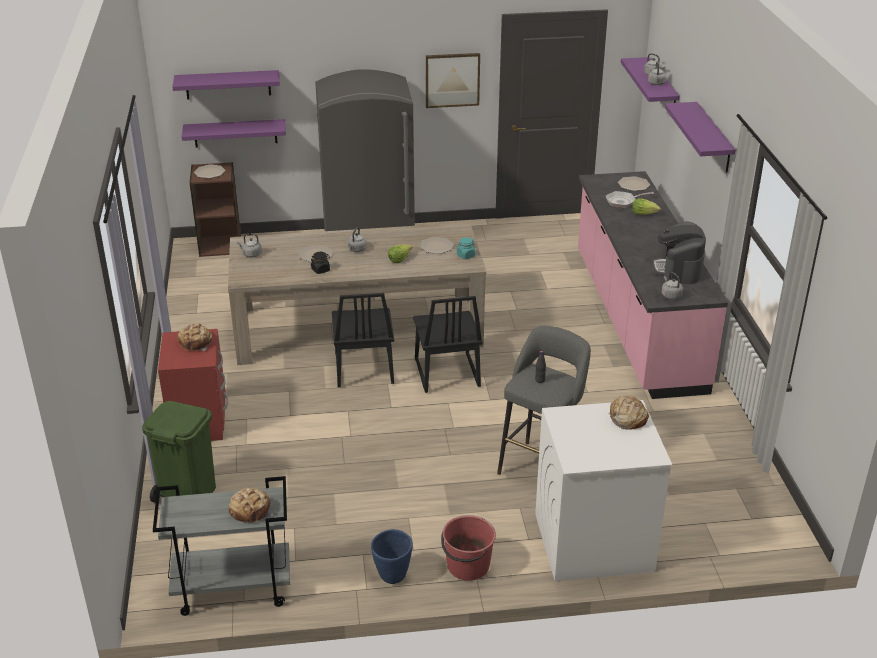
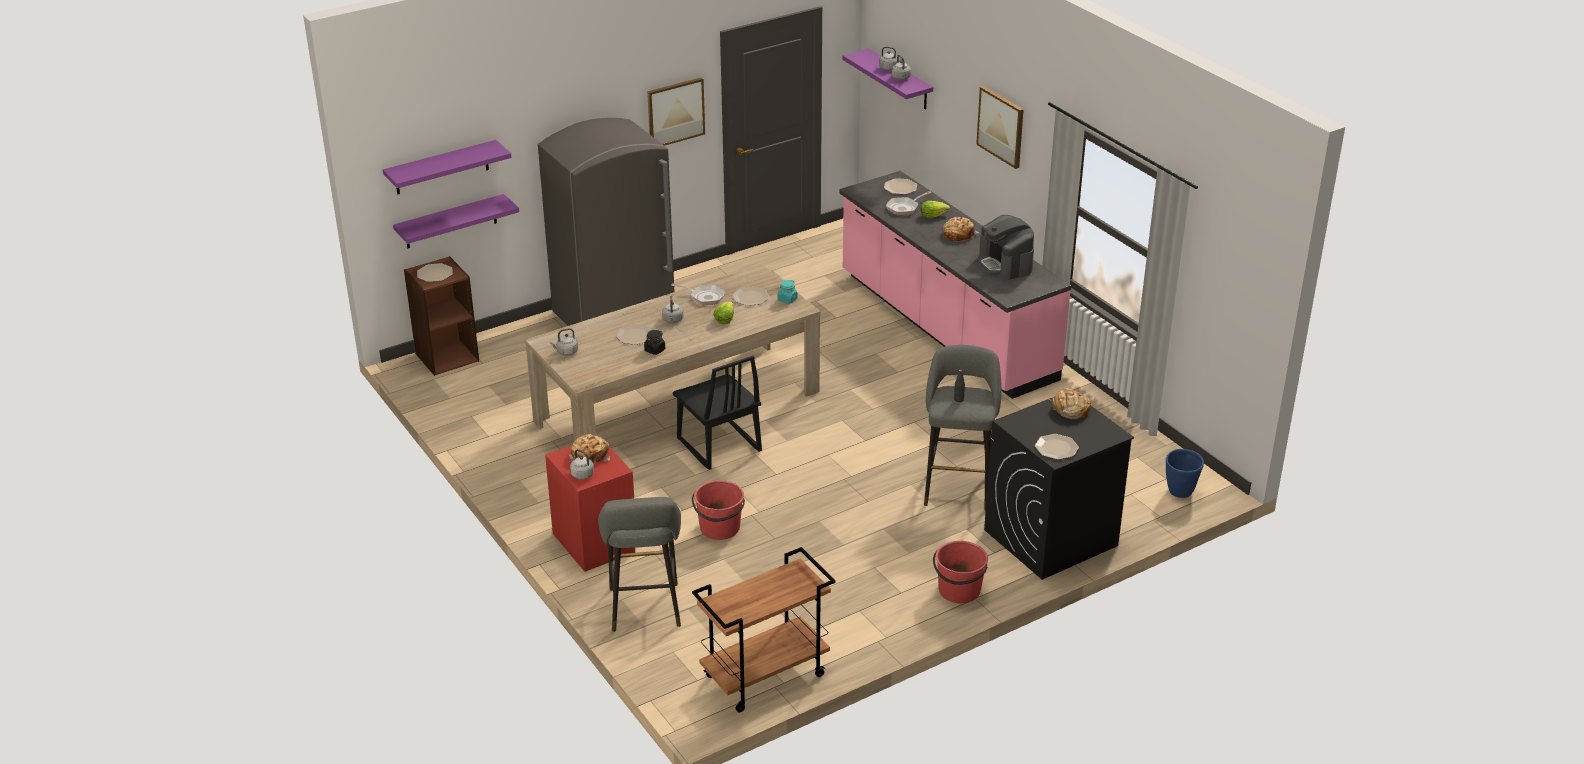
camera: 25 degrees left, 0 degrees up
(187, 493) = (645, 611): green trash can -> grey stool
(231, 589) = (764, 677): grey cart -> brown cart
(251, 510) = (790, 586): bread -> bread (958, 234)
(306, 440) = (719, 528): none -> red bucket
(392, 576) = (900, 619): blue planter -> blue planter (1180, 492)
(399, 237) = (705, 297): none -> frying pan
(446, 373) = (803, 427): black chair -> none
(582, 452) = (1056, 448): none -> plate
(592, 542) = (1050, 538): white washing machine -> black washing machine
(670, 295) = (1018, 291): grey kettle -> grey kettle (581, 474)
(713, 138) = (1001, 126): purple shelf -> picture

